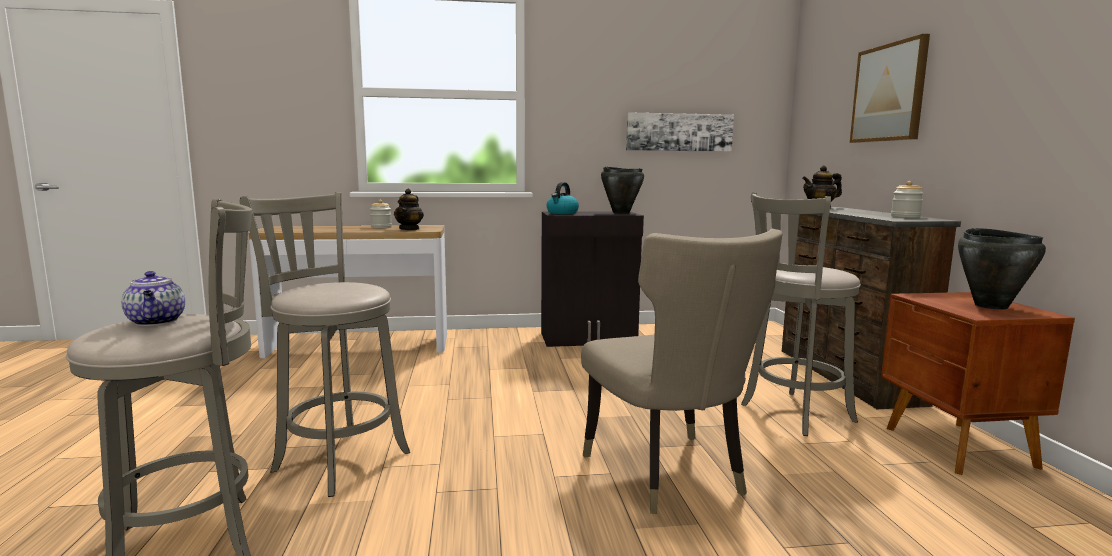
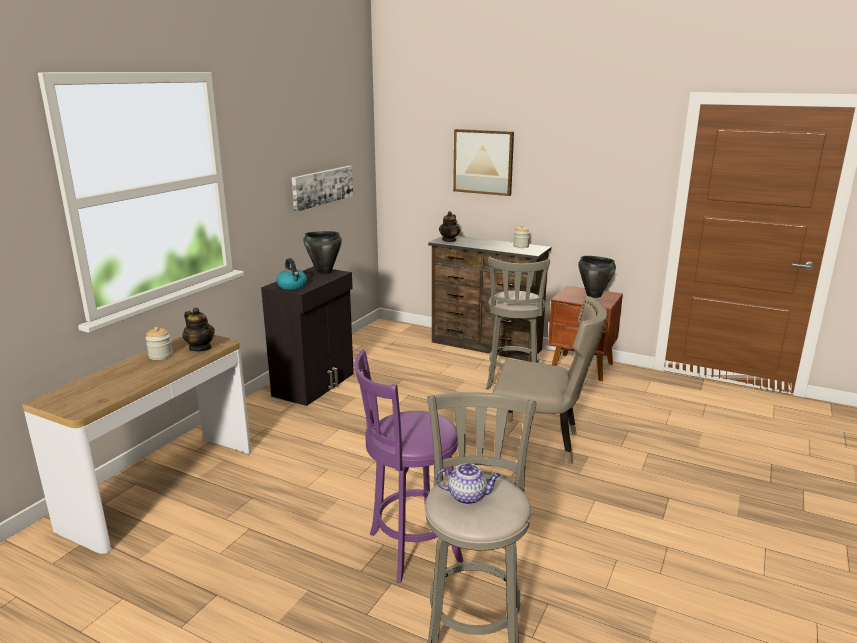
camera: 55 degrees left, 10 degrees up
(337, 459) = (409, 549): grey stool -> purple stool

